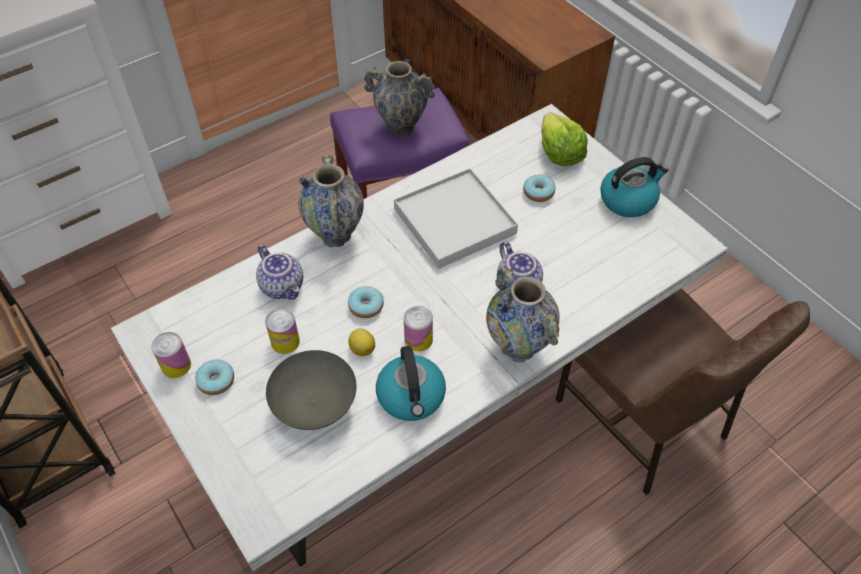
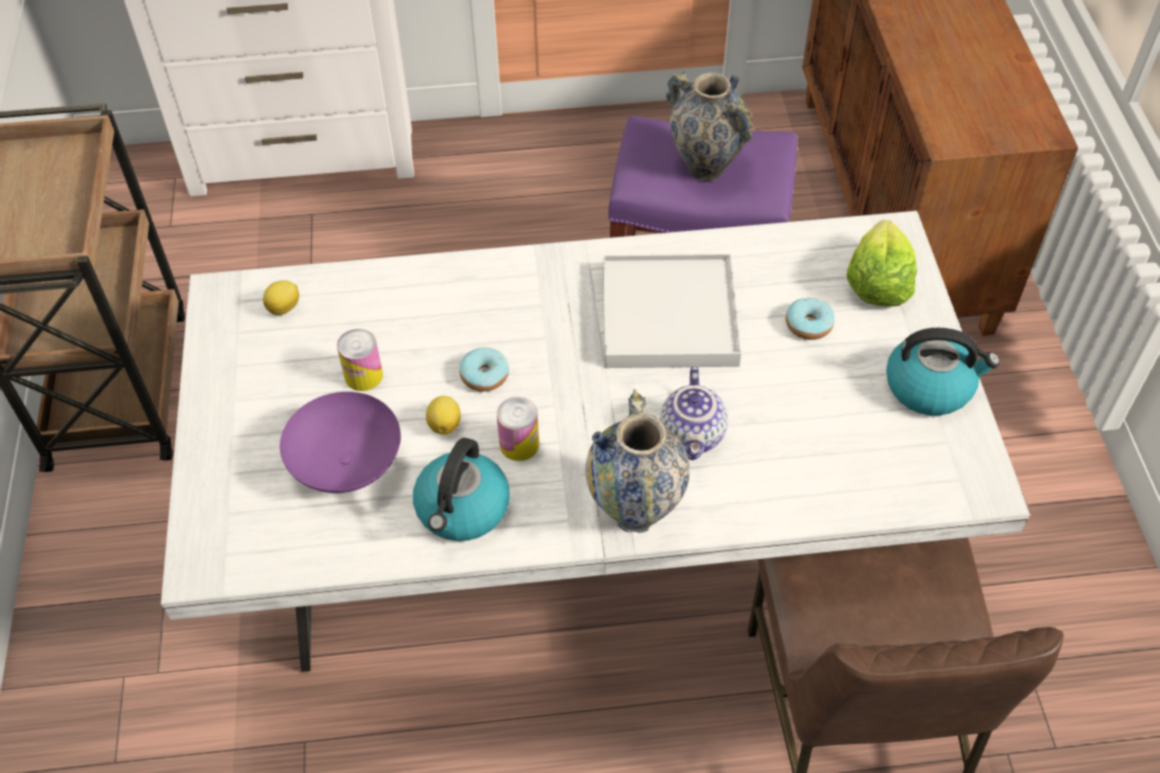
camera: 30 degrees right, 0 degrees up
(176, 365) = (229, 348): can -> none
(197, 321) = (285, 307): none -> lemon
(216, 381) = (259, 386): donut -> none
(283, 286) = (405, 309): teapot -> none
(314, 404) = (346, 463): grey bowl -> purple bowl
(335, 235) = (508, 273): vase -> none

